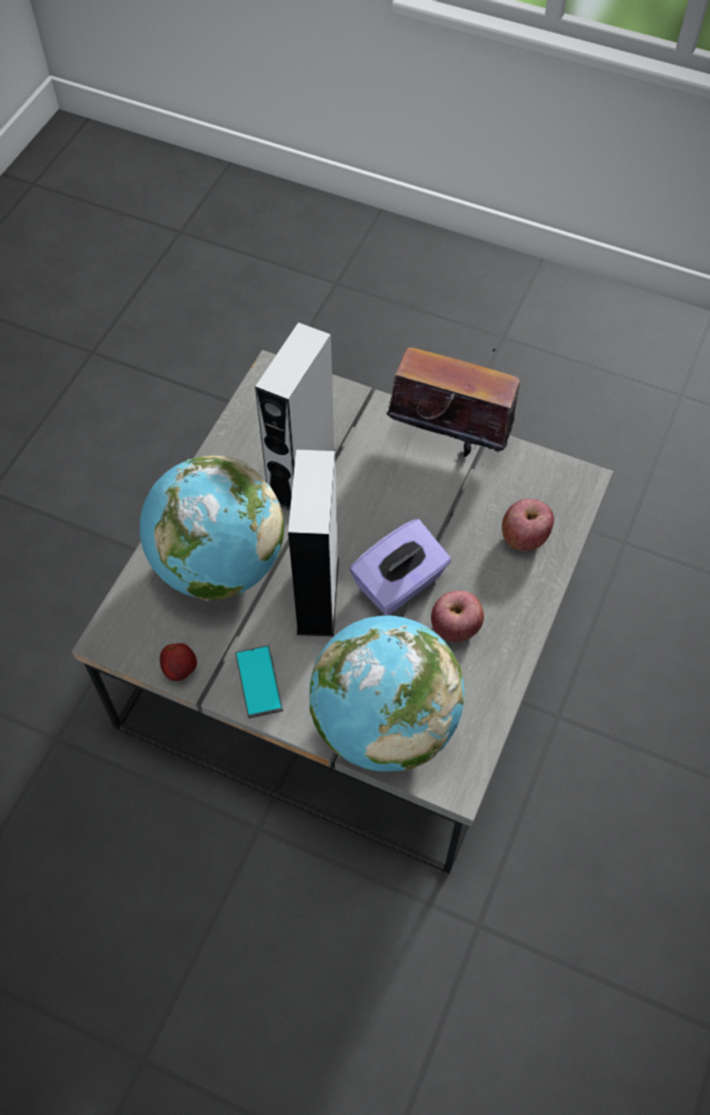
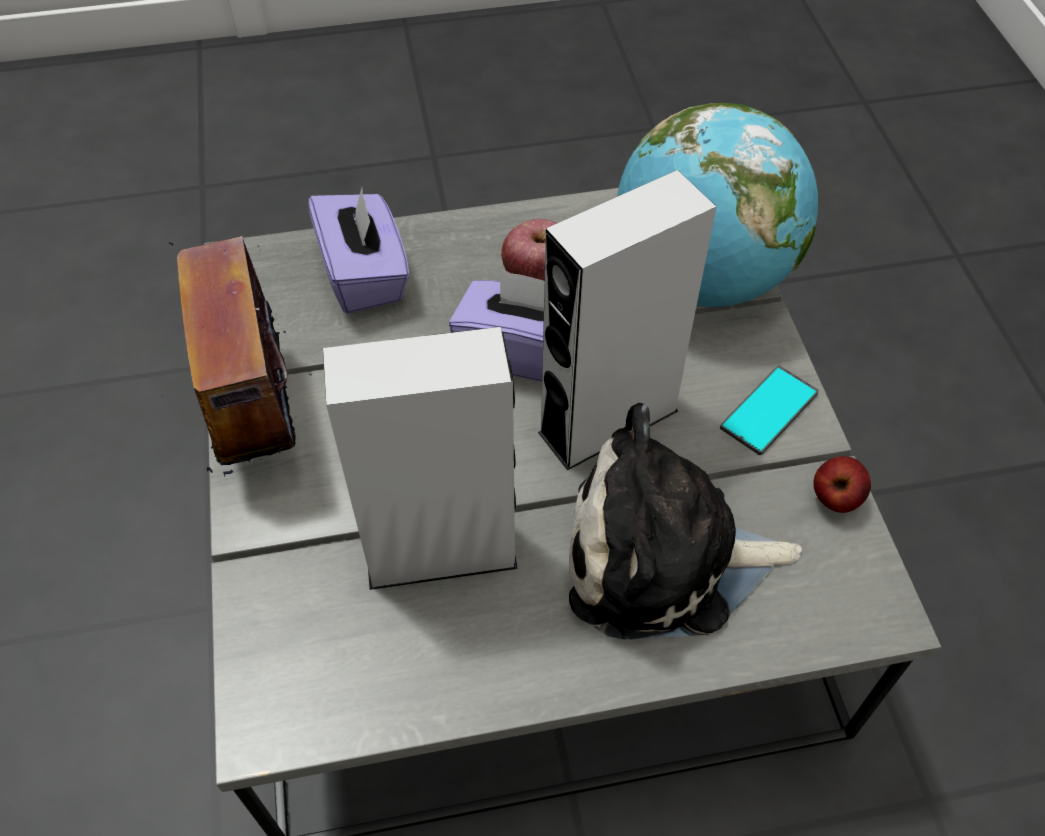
camera: 125 degrees left, 5 degrees down
(218, 565) = (664, 558): globe -> plush toy
(524, 537) = (365, 275): apple -> purple tissue box

